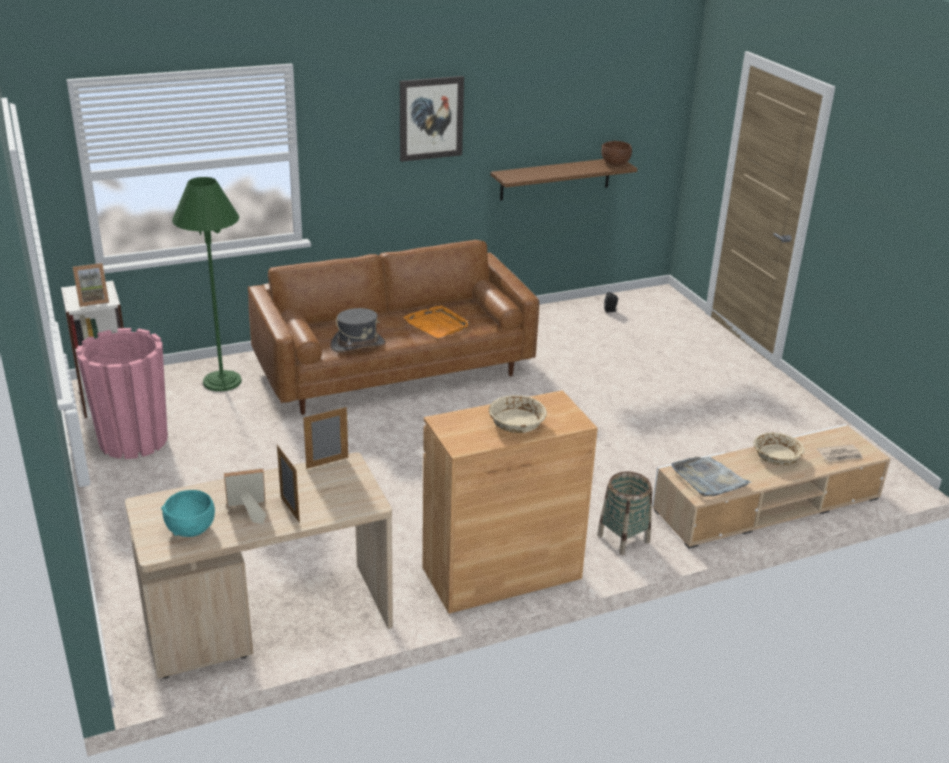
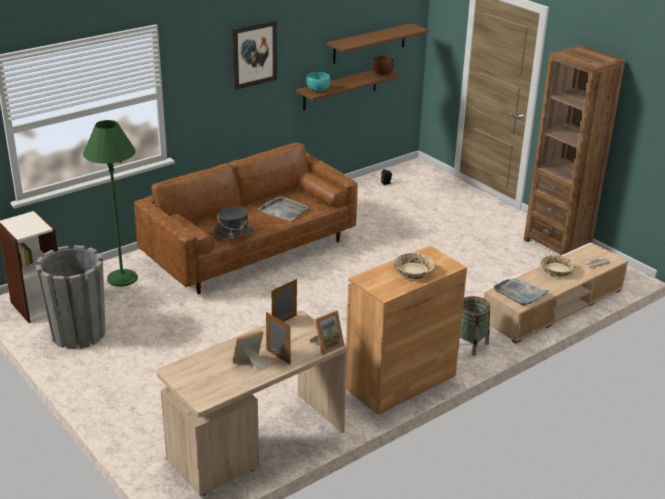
camera: 15 degrees left, 0 degrees up
(93, 300) = (30, 228): picture frame -> picture frame (326, 345)
(134, 440) = (79, 333): pink planter -> grey planter
(191, 528) = (217, 381): turquoise bowl -> turquoise bowl (318, 89)
(437, 324) = (284, 210): orange tray -> grey tray
(602, 123) = (369, 43): none -> brown shelf
(810, 421) = (557, 244): none -> brown bookcase

